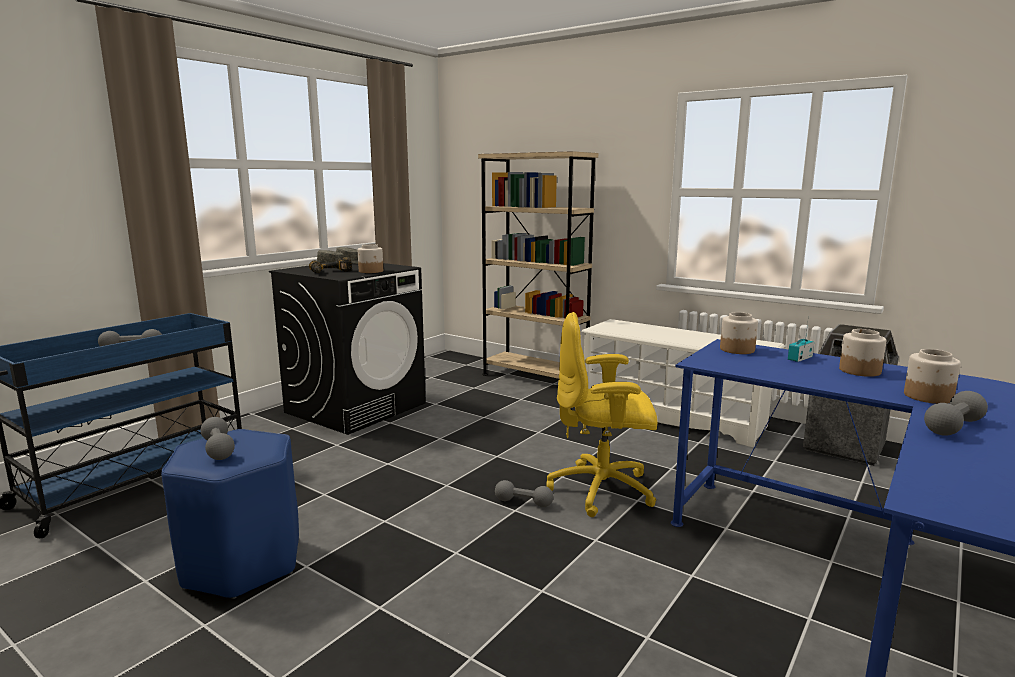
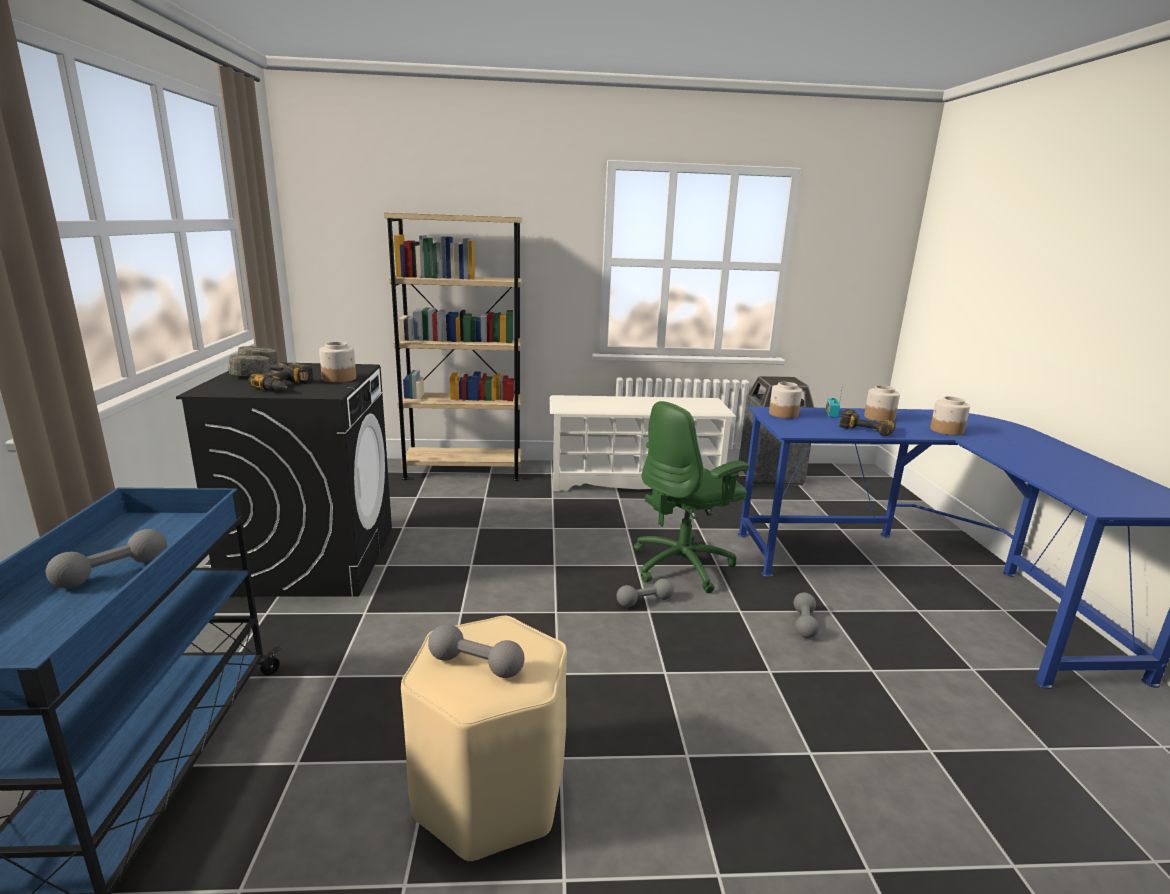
camera: 40 degrees left, 5 degrees up
(242, 564) = (490, 795): blue stool -> beige stool
(603, 490) = (683, 565): yellow office chair -> green office chair
(809, 376) = (868, 428): none -> power drill
(953, 427) = (1000, 450): grey dumbbell -> grey dumbbell (804, 624)

